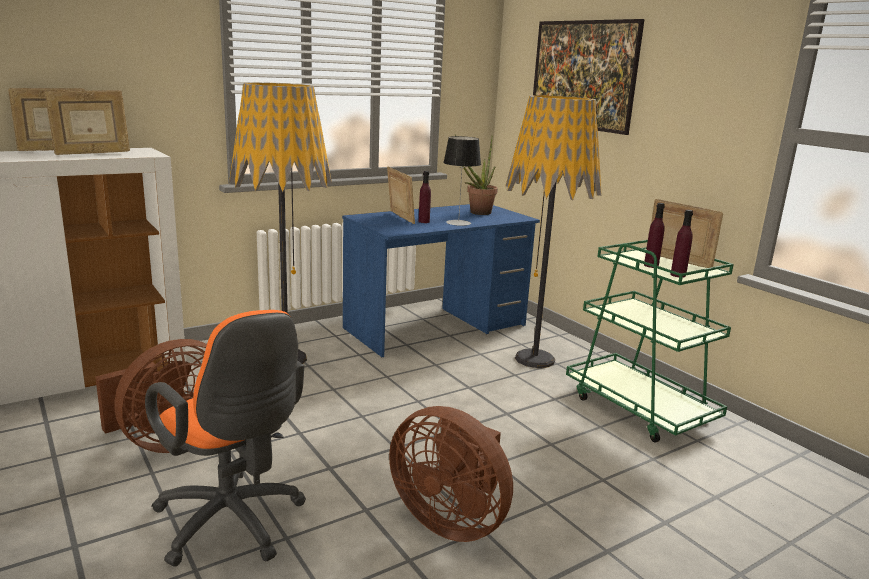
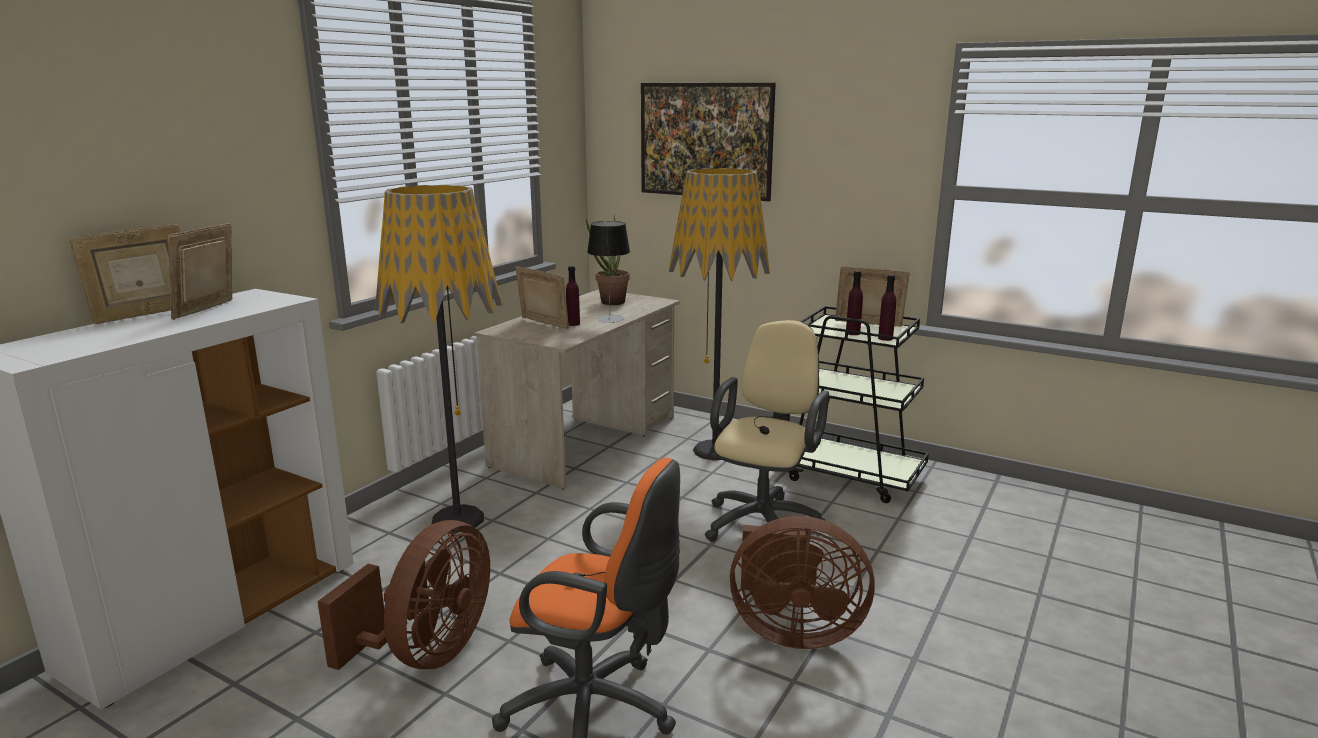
camera: 25 degrees left, 0 degrees up
(92, 153) = (209, 311): picture frame -> picture frame turned 150 degrees clockwise
(436, 327) = (586, 441): blue desk -> beige desk
(520, 425) = (764, 521): none -> beige office chair
(639, 408) = (847, 475): green cart -> black cart

